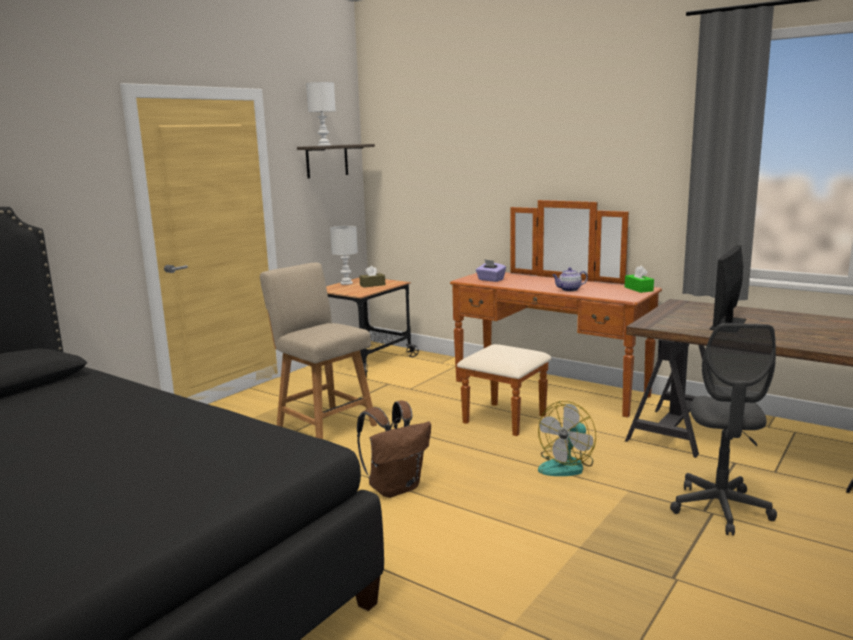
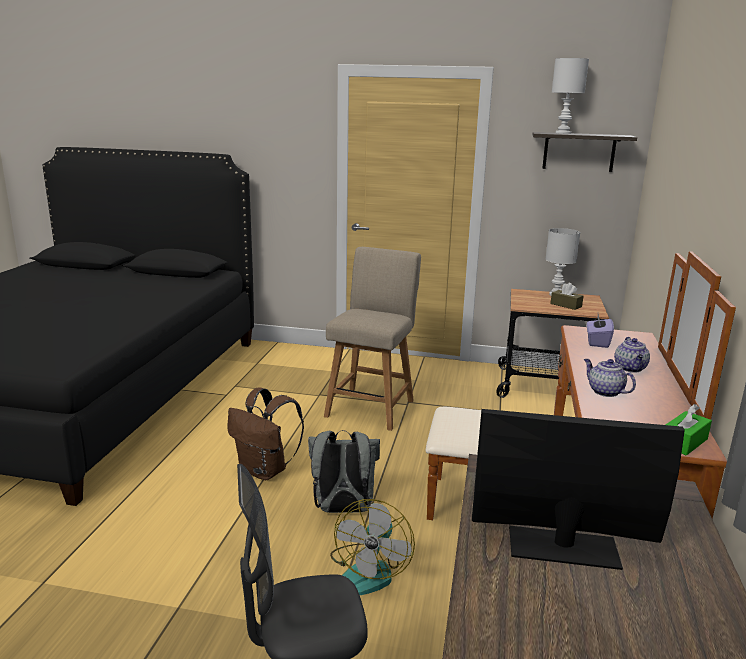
camera: 65 degrees right, 5 degrees up
(484, 463) = (342, 509): none -> grey backpack
(539, 281) = (630, 368): none -> teapot
(567, 465) = (369, 571): fan -> fan turned 90 degrees counterclockwise

